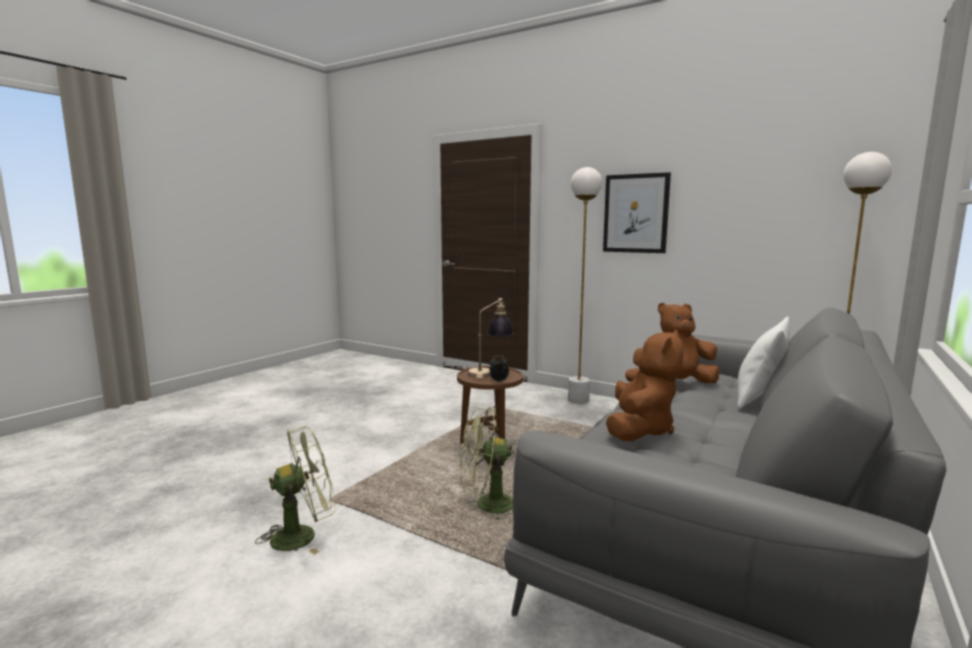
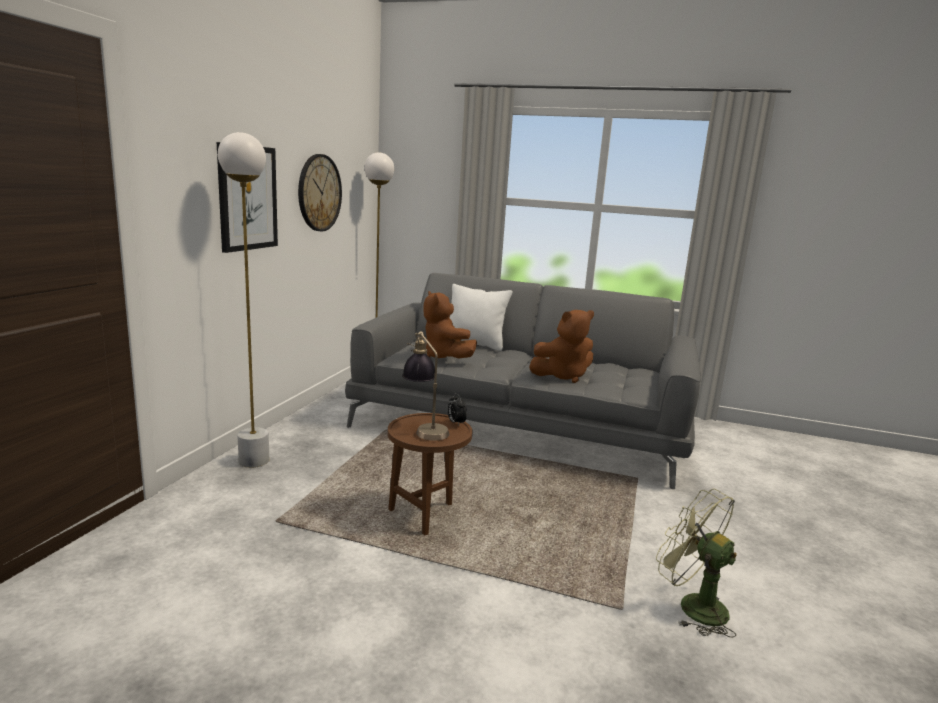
camera: 105 degrees left, 5 degrees up
(486, 506) = (559, 506): green fan -> none
(639, 429) = (563, 376): brown plush toy -> brown plush toy turned 150 degrees clockwise
(750, 208) = (319, 193): none -> wall clock

